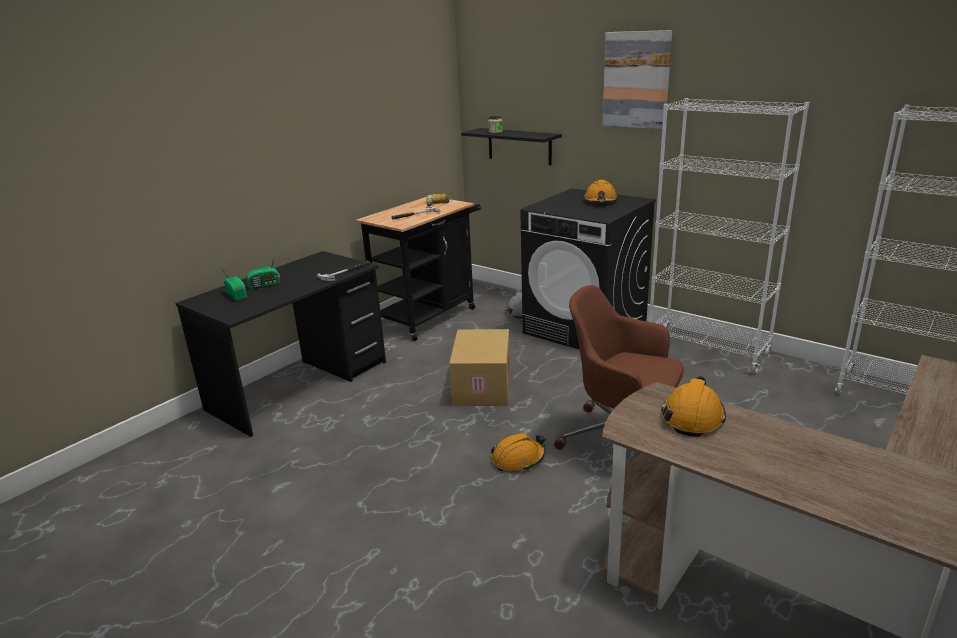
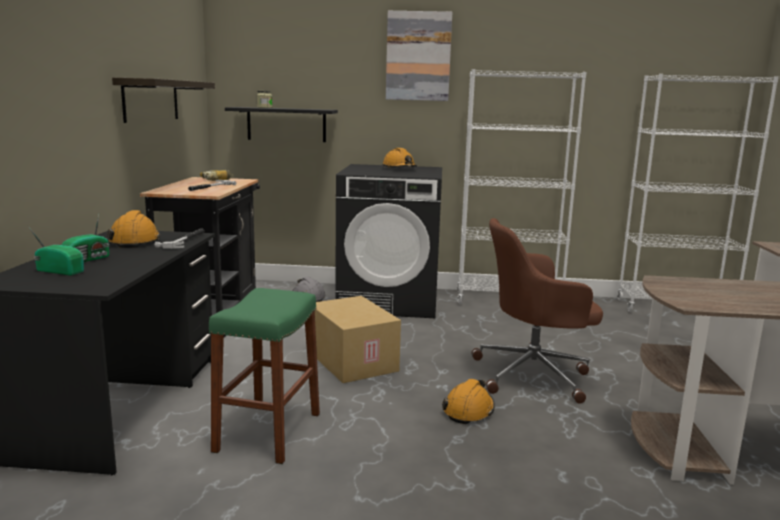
camera: 35 degrees left, 10 degrees down
(360, 433) = (268, 432): none -> green stool
(376, 139) = (151, 100): none -> shelf
(692, 416) = (713, 288): orange hard hat -> orange hard hat (135, 241)

